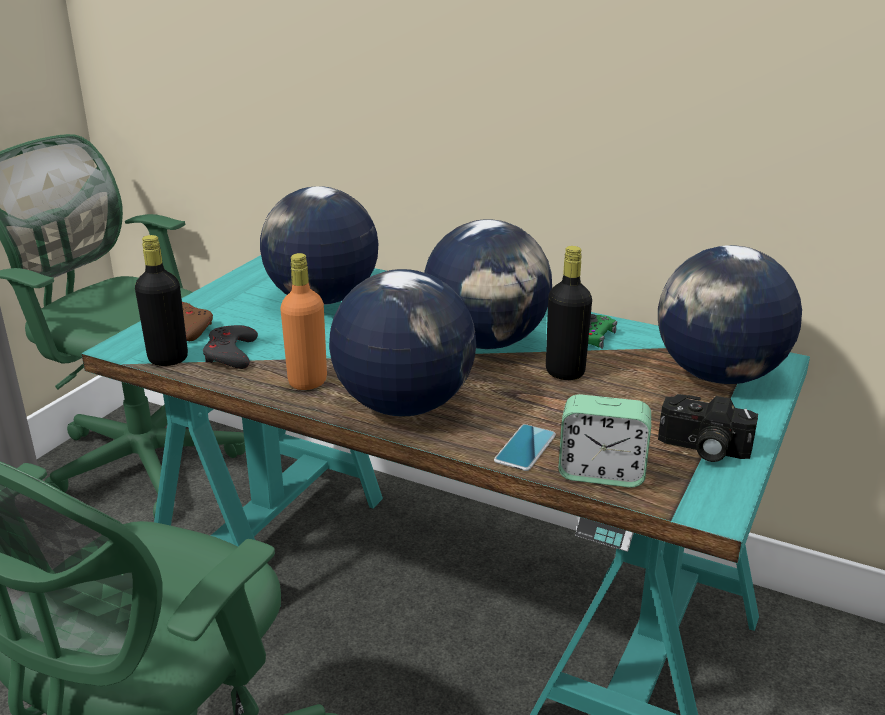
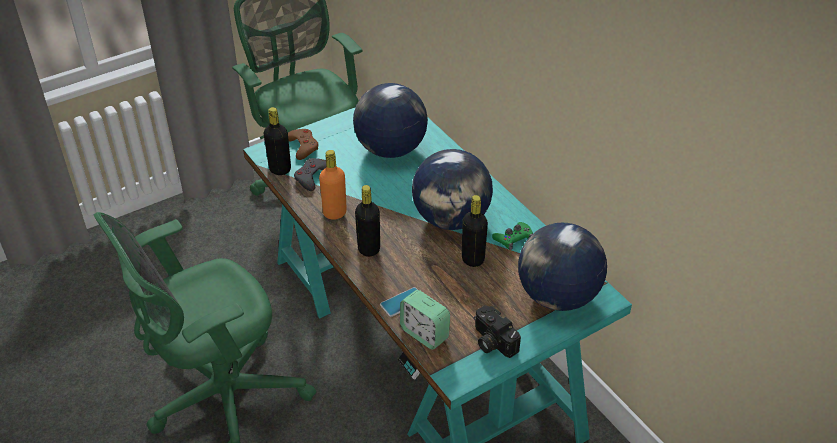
camera: 30 degrees right, 15 degrees up
(404, 405) = (369, 249): globe -> black bottle

